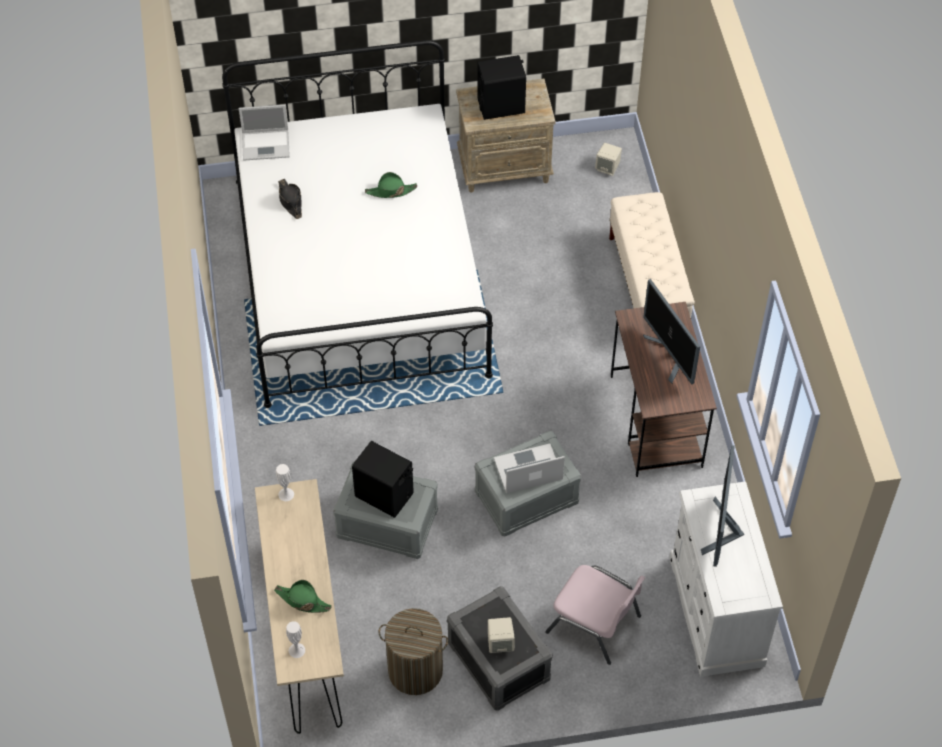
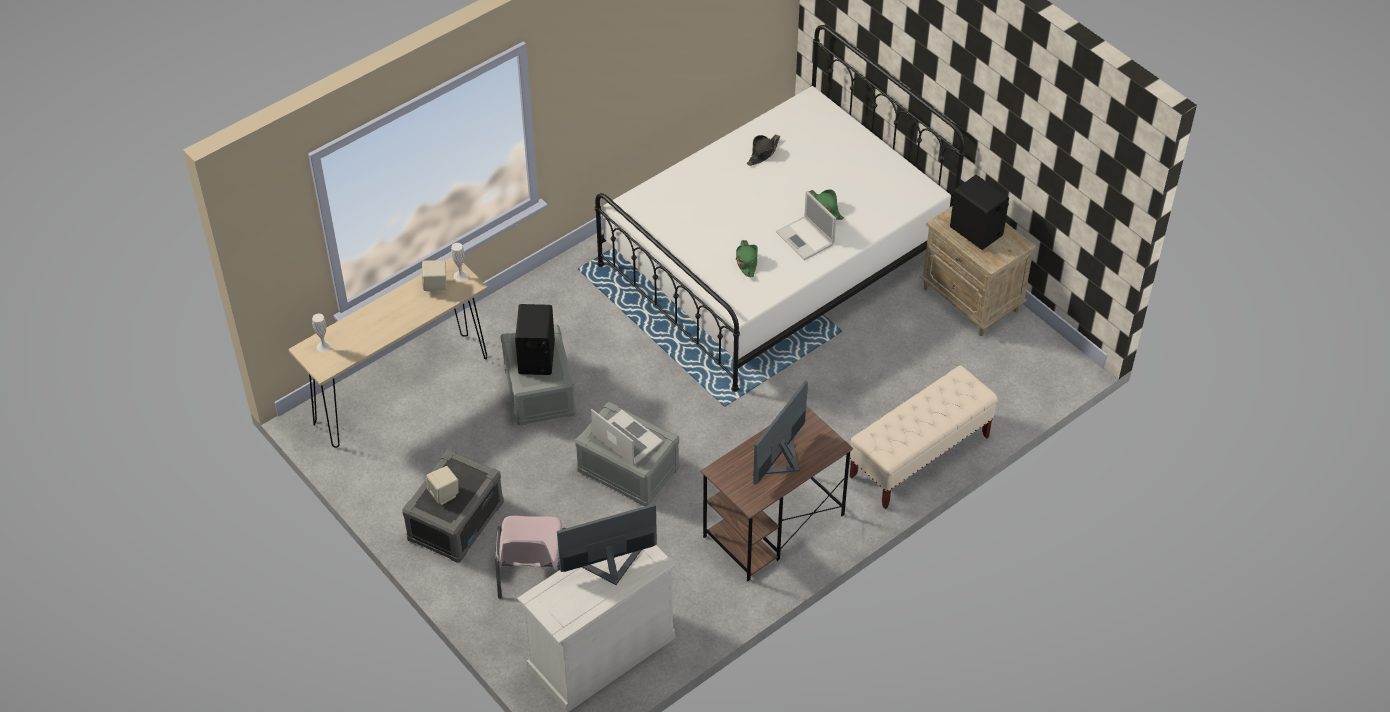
camera: 60 degrees right, 5 degrees down
(267, 145) = (810, 112): laptop -> laptop (806, 239)
(302, 600) = (370, 329): green hat -> green hat (746, 261)
(415, 670) = (413, 471): laundry basket -> none
(607, 168) = (1034, 370): beige speaker -> beige speaker (436, 286)

